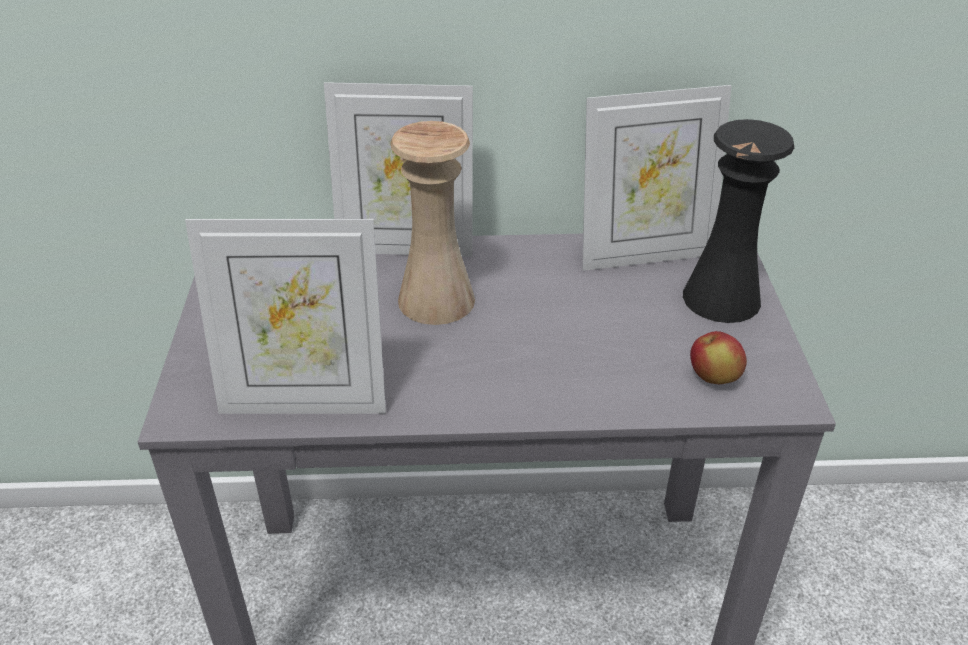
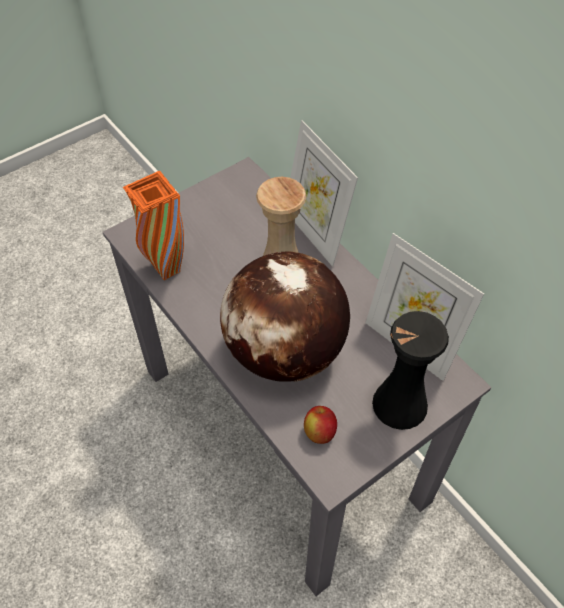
camera: 55 degrees right, 15 degrees up
(304, 401) = (167, 270): picture frame -> orange vase
(565, 352) = (285, 352): none -> globe

